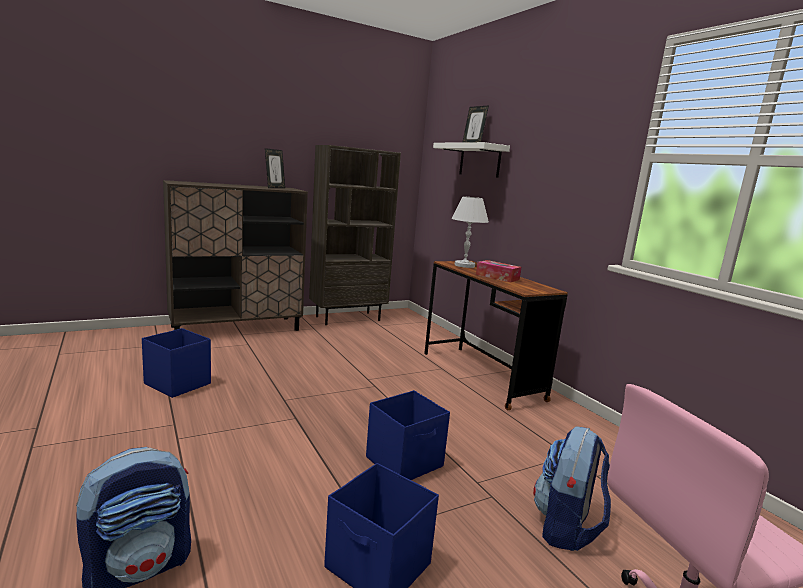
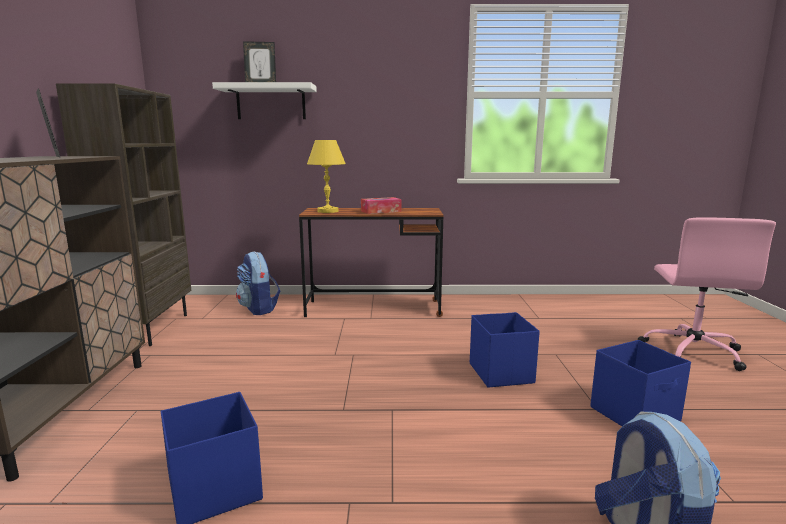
camera: 60 degrees left, 0 degrees up
(464, 265) = (328, 211): white table lamp -> yellow table lamp
(566, 528) = (592, 343): backpack -> backpack (259, 309)

